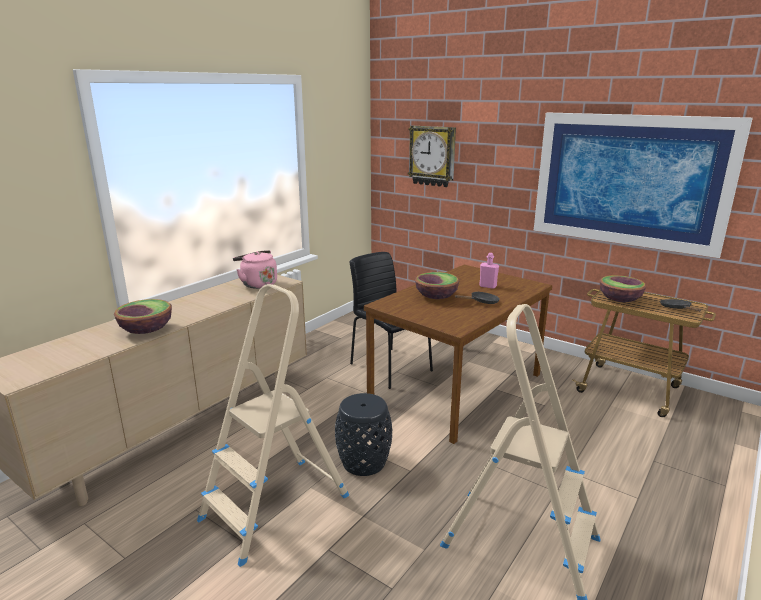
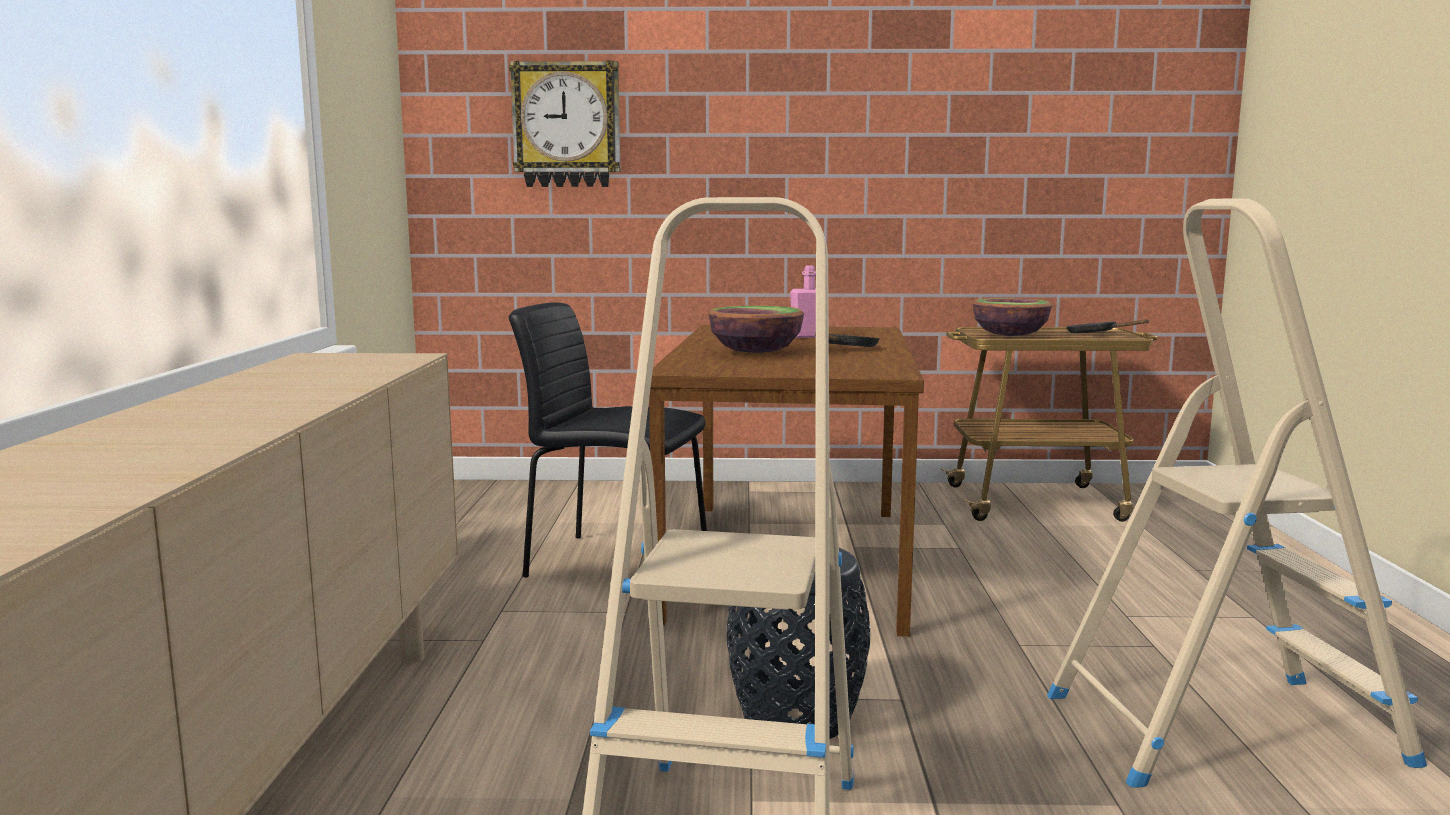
camera: 35 degrees left, 10 degrees down
(146, 330) = (180, 449): bowl -> none
(257, 284) = (340, 365): pink kettle -> none
(629, 180) = (963, 140): picture -> none

